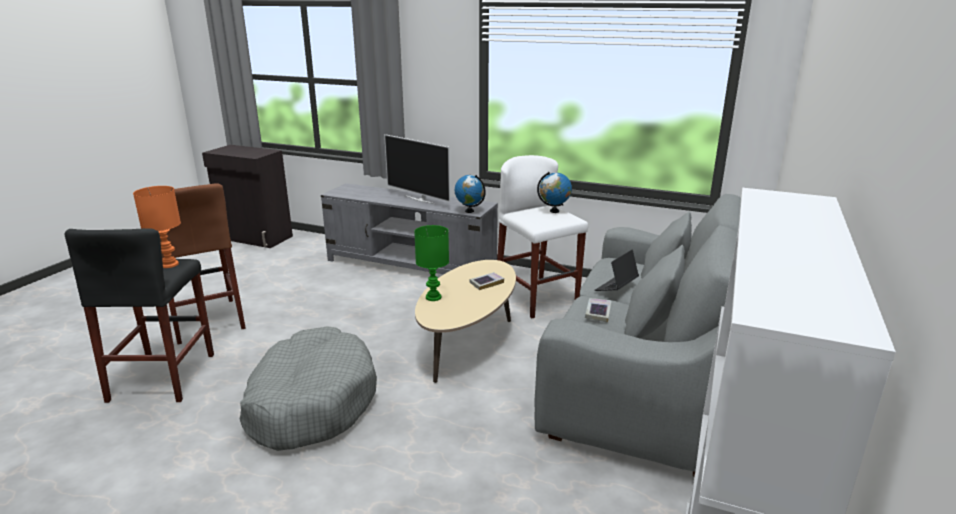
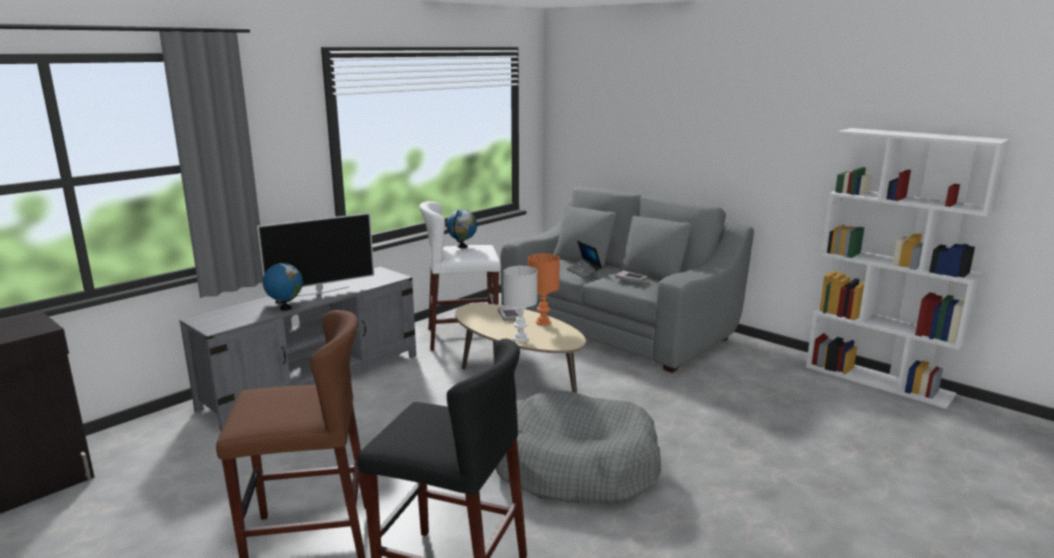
camera: 70 degrees left, 5 degrees down
(169, 265) = (433, 412): orange table lamp -> orange table lamp (544, 322)
(432, 297) = (520, 339): green table lamp -> white table lamp
(469, 211) = (391, 278): globe -> globe (285, 308)

